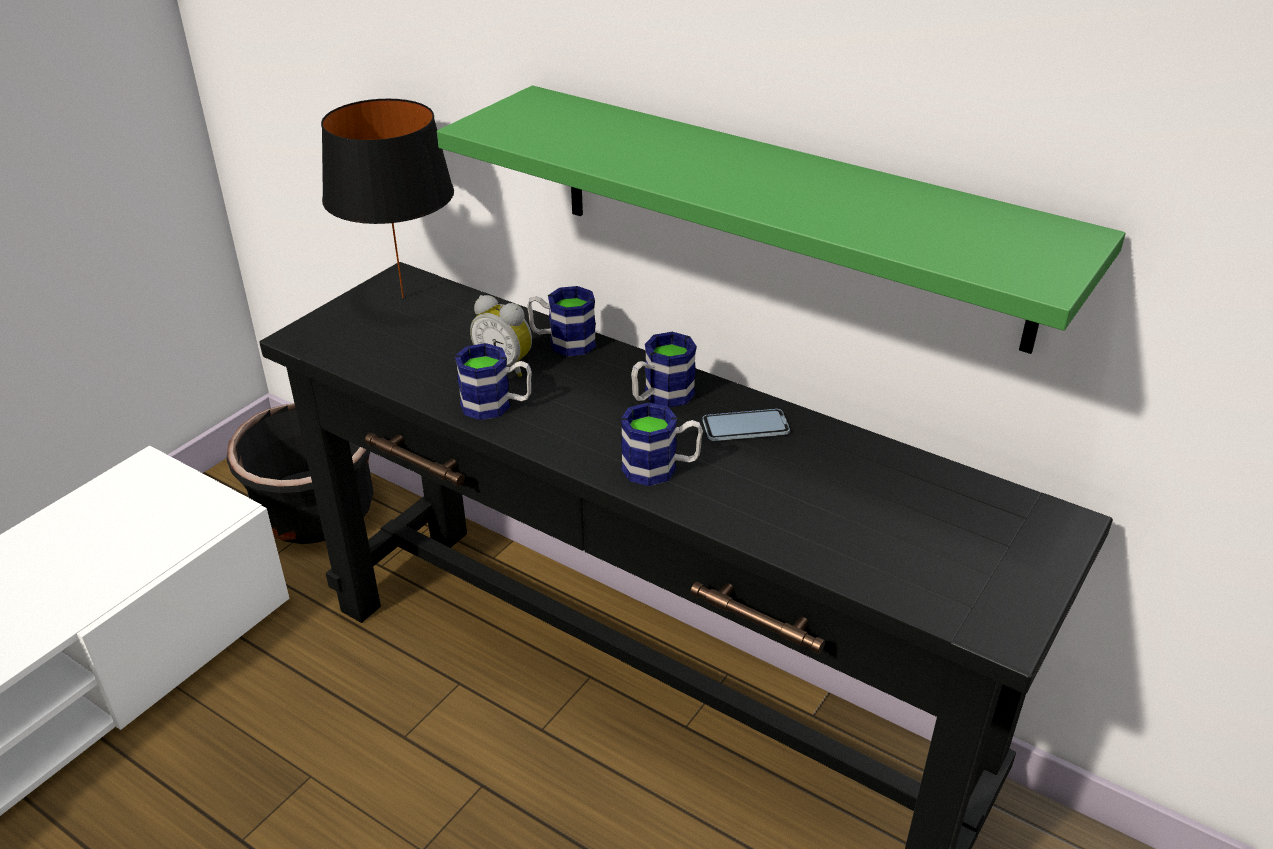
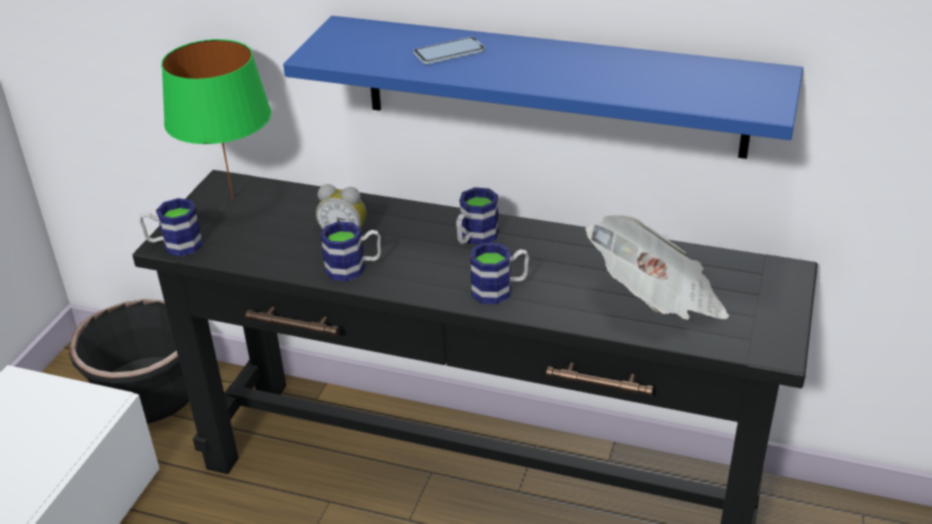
camera: 15 degrees left, 0 degrees up
(401, 298) = (232, 198): black table lamp -> green table lamp
(562, 342) = (380, 211): mug -> mug (174, 245)
(745, 427) = (546, 248): phone -> phone (449, 52)
(785, 214) = (552, 86): green shelf -> blue shelf
(861, 524) = (656, 300): none -> newspaper

